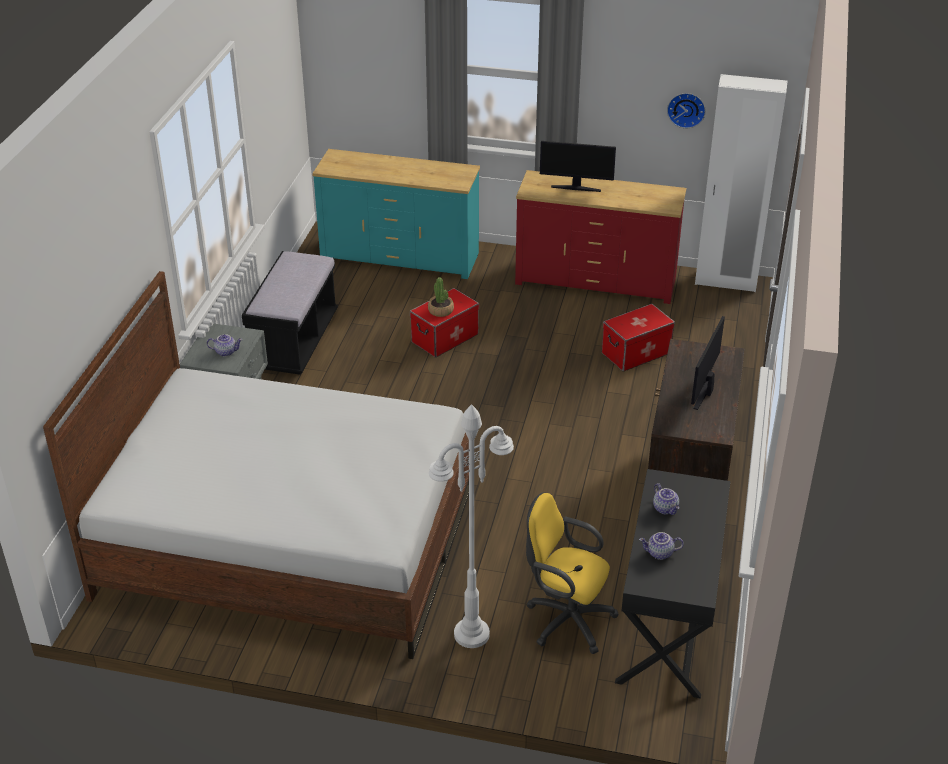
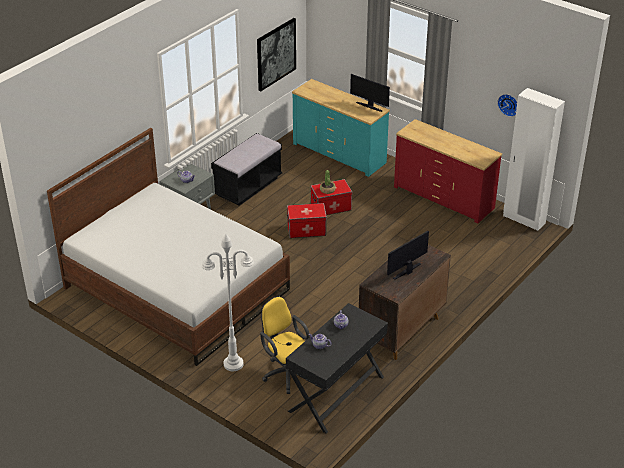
camera: 25 degrees right, 0 degrees up
(278, 116) = (276, 54): none -> picture
(576, 188) = (435, 137): monitor -> monitor (369, 106)
(636, 352) = (434, 246): storage box -> storage box (306, 230)

